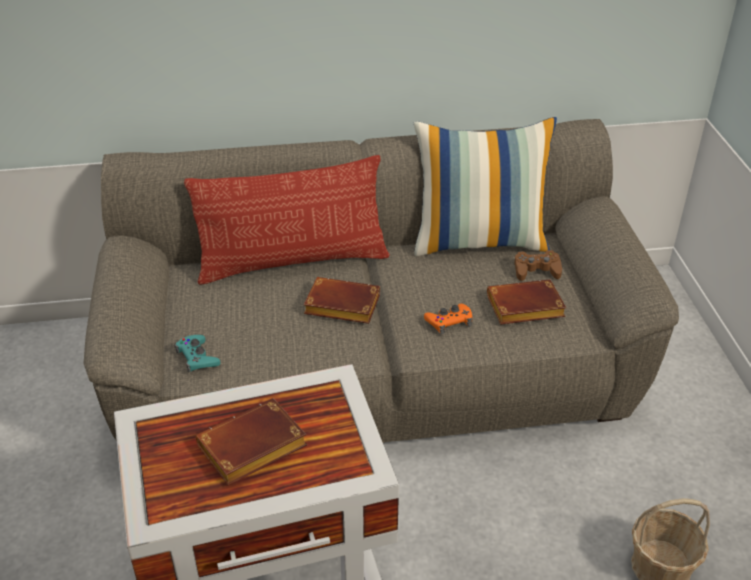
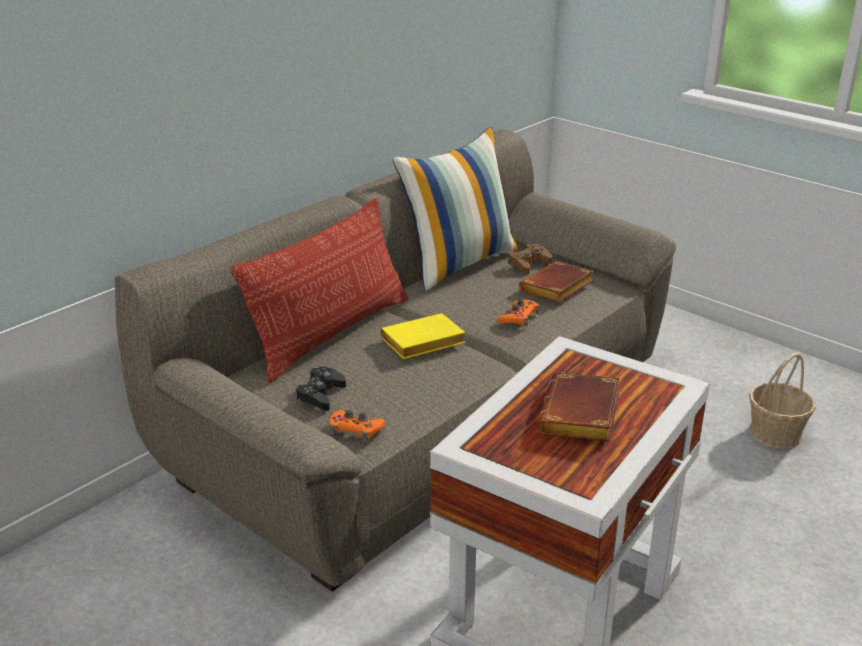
camera: 40 degrees left, 10 degrees down
(197, 357) = (355, 430): turquoise game controller -> orange game controller
(214, 313) = (321, 395): none -> black game controller
(340, 307) = (422, 344): brown book -> yellow book

